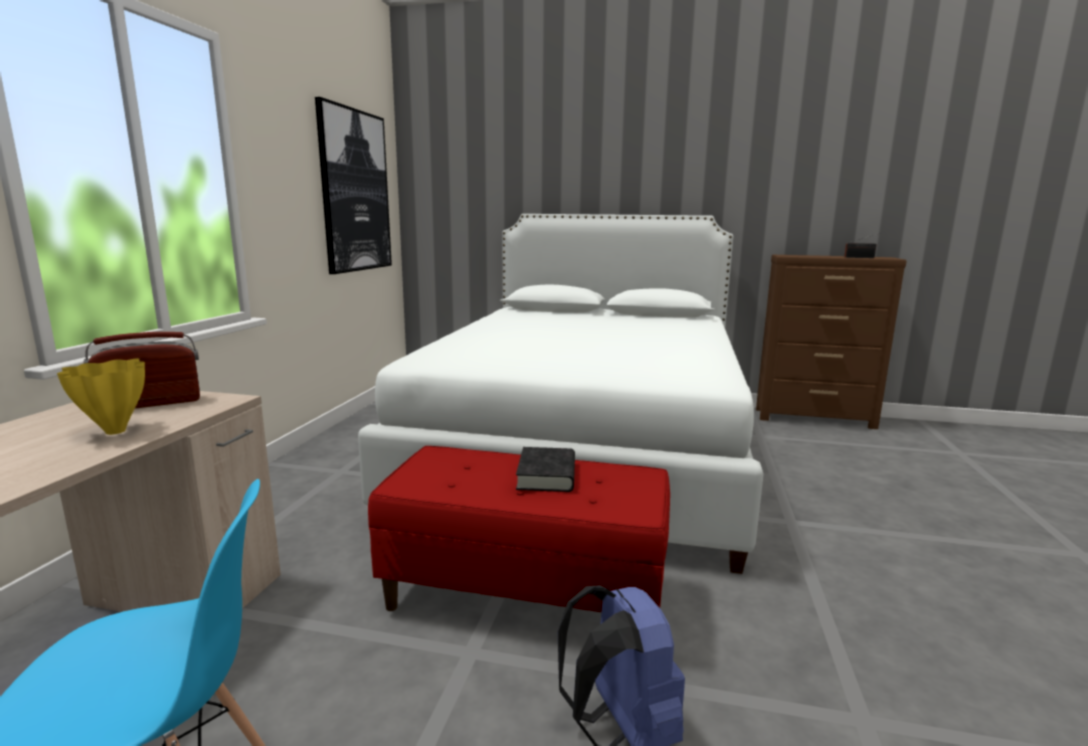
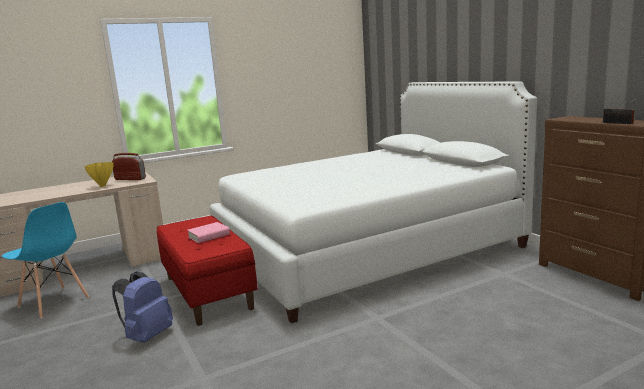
camera: 50 degrees right, 0 degrees up
(355, 191) = (316, 75): picture -> none
(546, 476) = (209, 236): black book -> pink book

